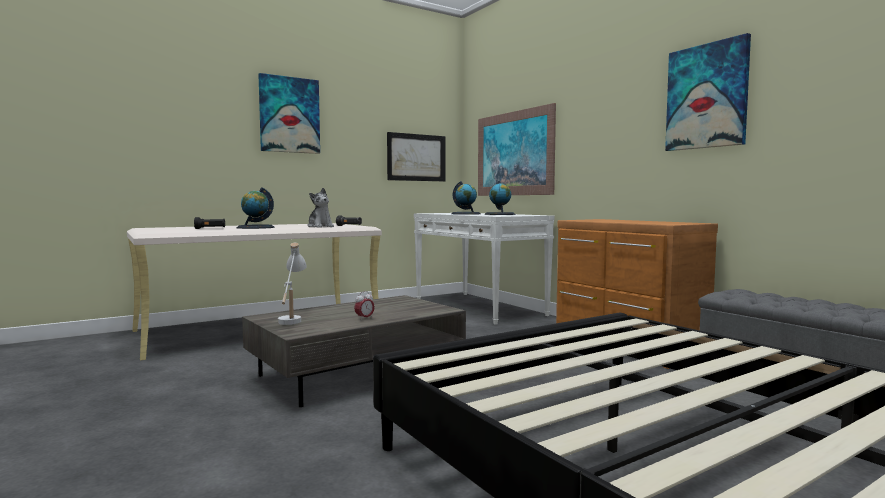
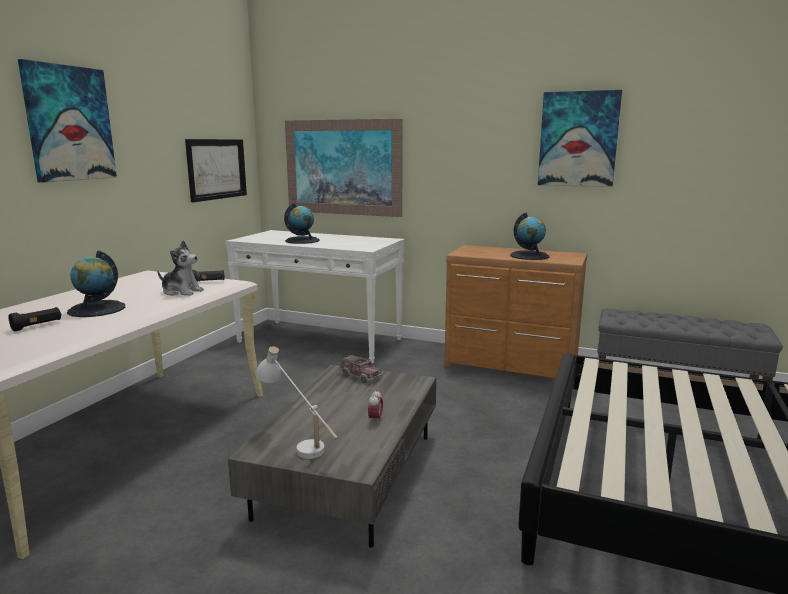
camera: 35 degrees left, 10 degrees up
(409, 301) = (360, 376): none -> toy truck
(500, 214) = (343, 239): globe -> globe (529, 256)

